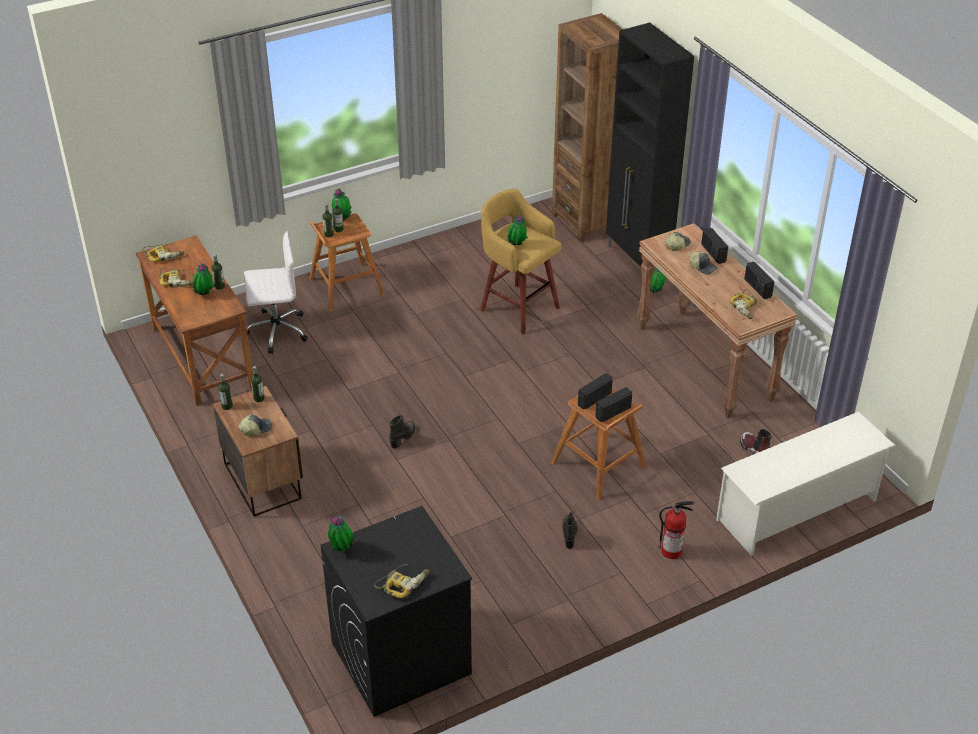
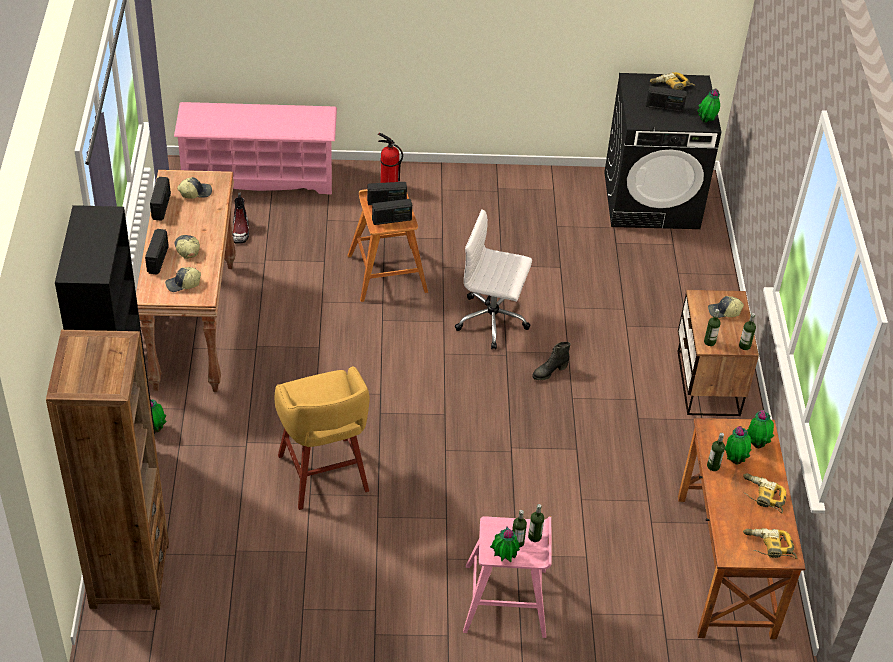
camera: 155 degrees left, 5 degrees up
(276, 331) = (624, 566): white office chair -> white office chair (493, 320)
(345, 287) = (506, 600): brown stool -> pink stool
(396, 550) = (664, 107): none -> radio
(517, 246) = (335, 391): potted plant -> potted plant (757, 444)
(569, 534) = (459, 230): black boot -> none
(747, 308) = (195, 192): power drill -> cap
(797, 510) = (259, 176): white shoe rack -> pink shoe rack

